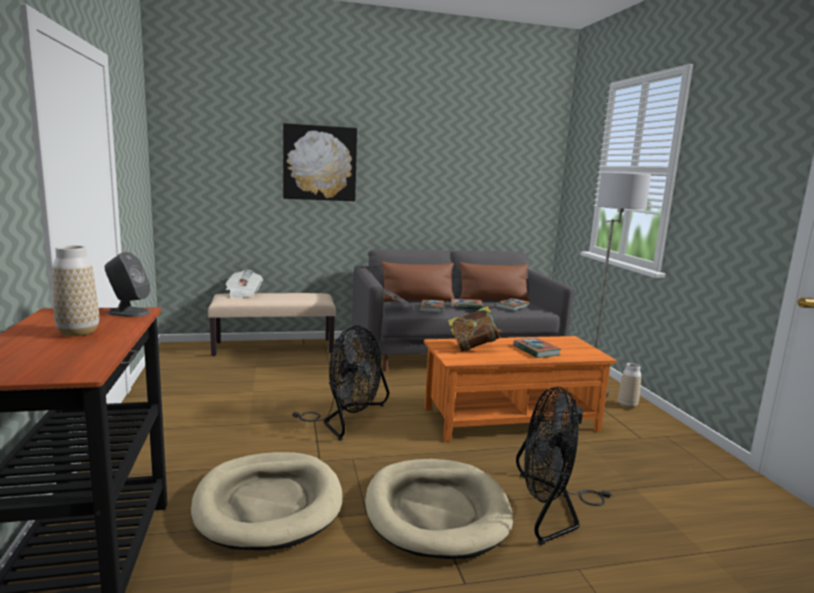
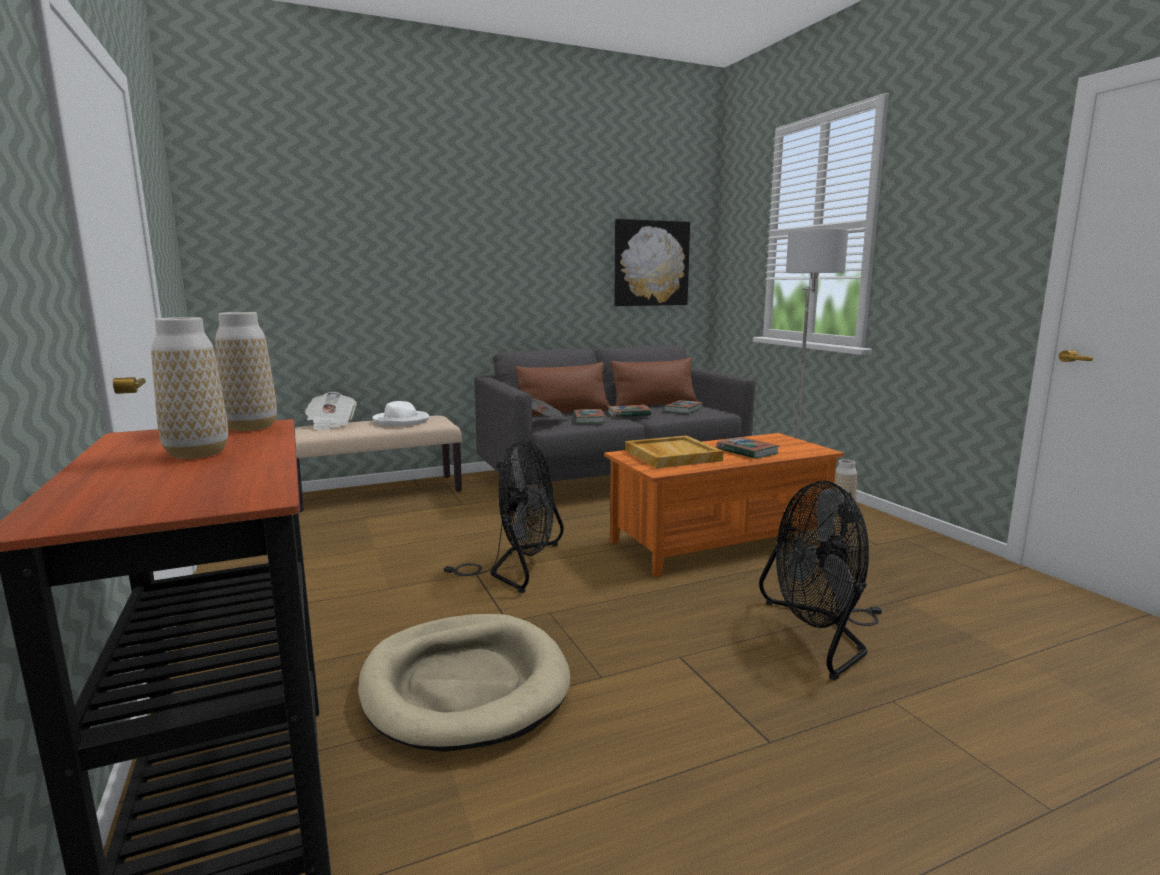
camera: 10 degrees left, 0 degrees up
(128, 312) = (251, 427): grey speaker -> vase
(293, 295) = (401, 421): none -> white hat
(320, 163) = (420, 242): picture -> picture (651, 263)
(436, 511) = (688, 660): beige dog bed -> none
(473, 347) = (671, 455): book -> beige tray

